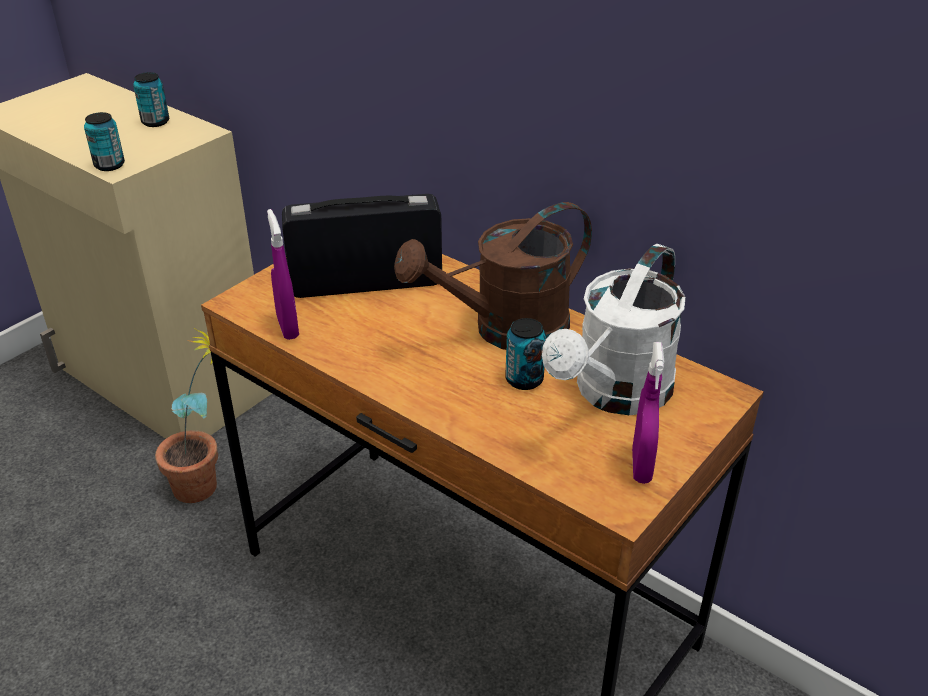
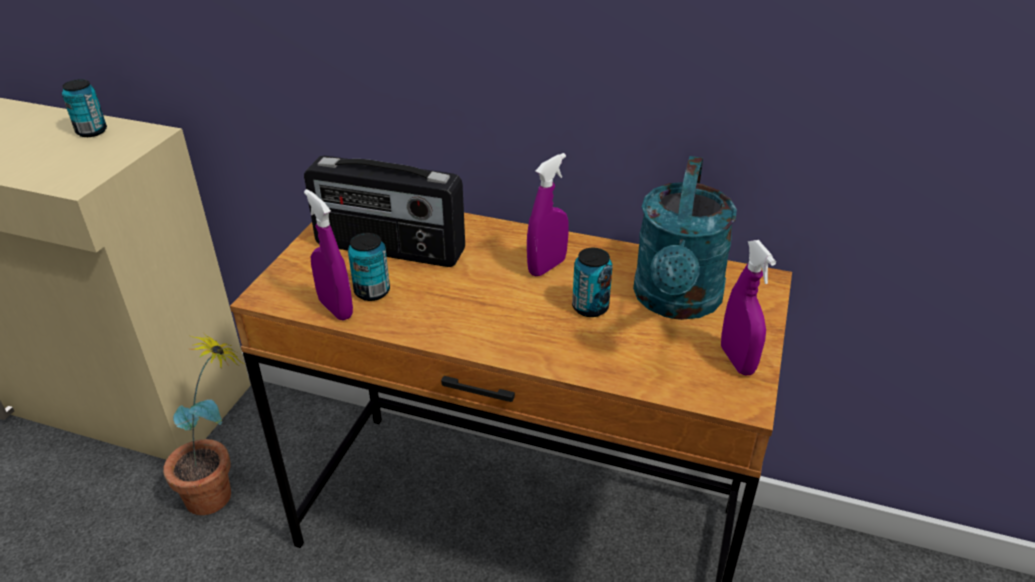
camera: 20 degrees left, 0 degrees up
(109, 165) = (63, 182): can -> can (372, 291)
(366, 282) = (389, 249): radio -> radio turned 135 degrees counterclockwise
(505, 331) = (547, 267): brown watering can -> purple spray bottle
(615, 394) = (676, 302): white watering can -> turquoise watering can

